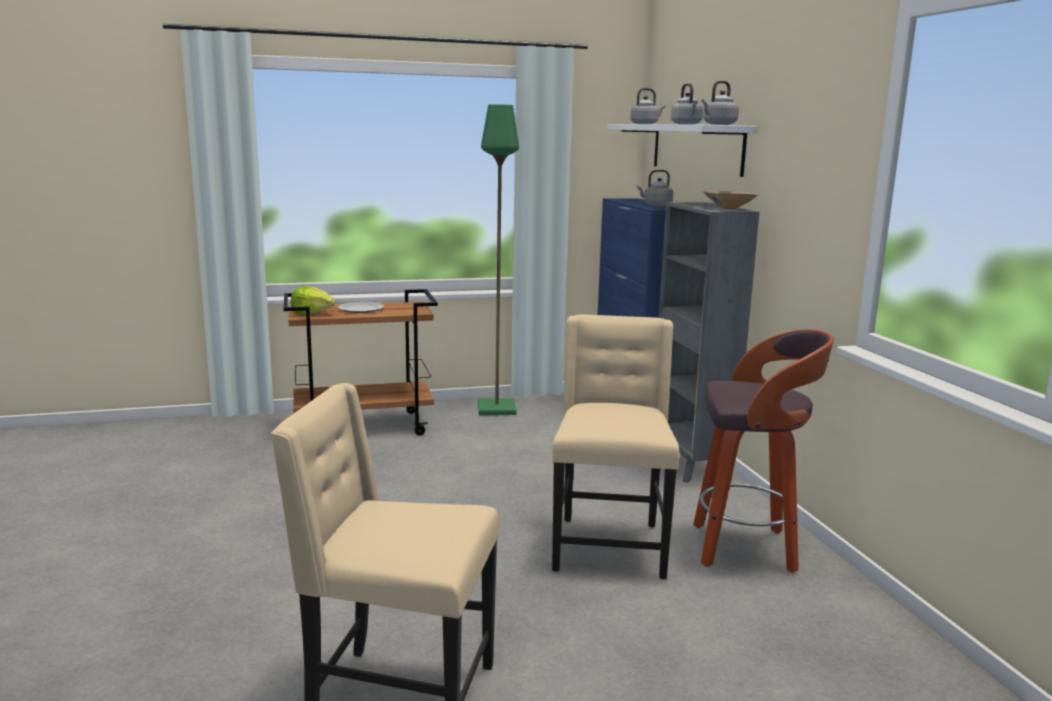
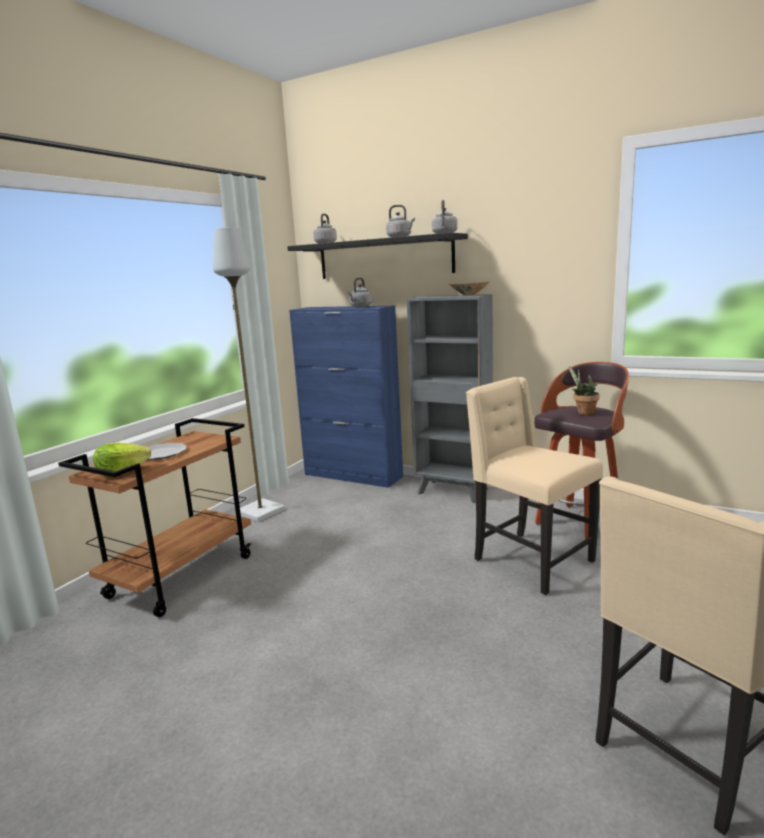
camera: 45 degrees left, 0 degrees up
(495, 408) = (259, 512): green floor lamp -> grey floor lamp
(696, 148) = (384, 258): white shelf -> black shelf
(751, 392) = (583, 412): none -> potted plant

